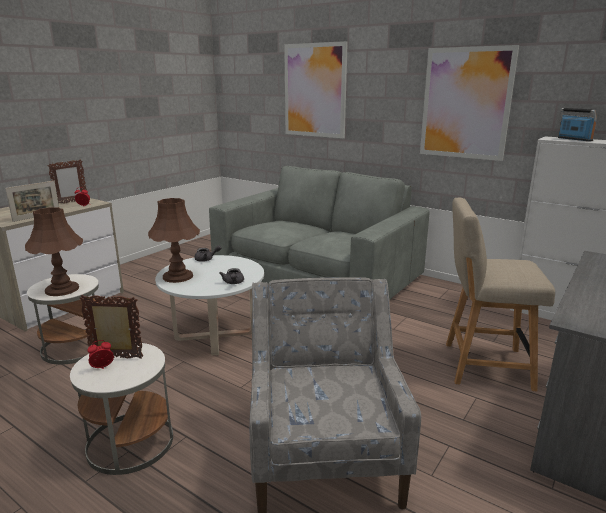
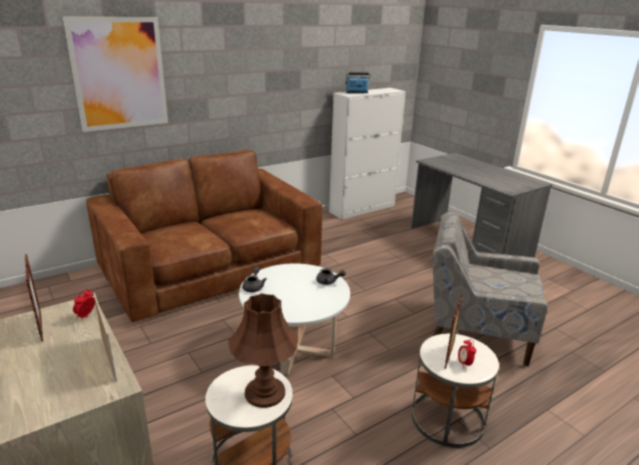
camera: 70 degrees left, 5 degrees up
(178, 276) = (291, 308): brown table lamp -> none
(318, 275) = (210, 267): grey sofa -> brown sofa
(465, 103) = (278, 74): picture -> none
(482, 365) = (402, 251): beige chair -> none

